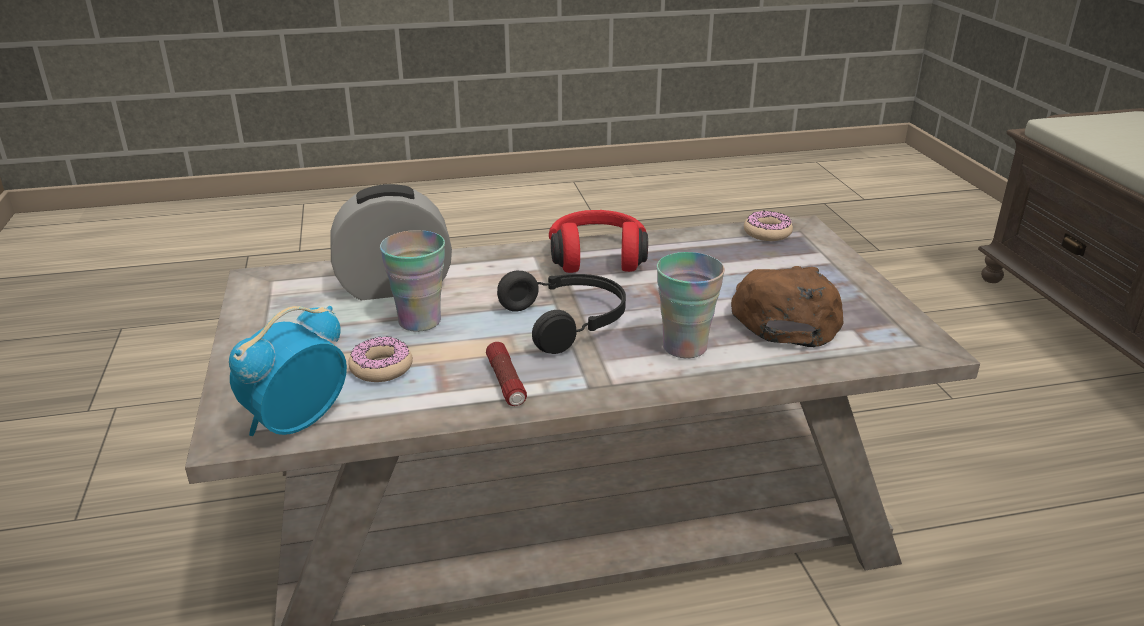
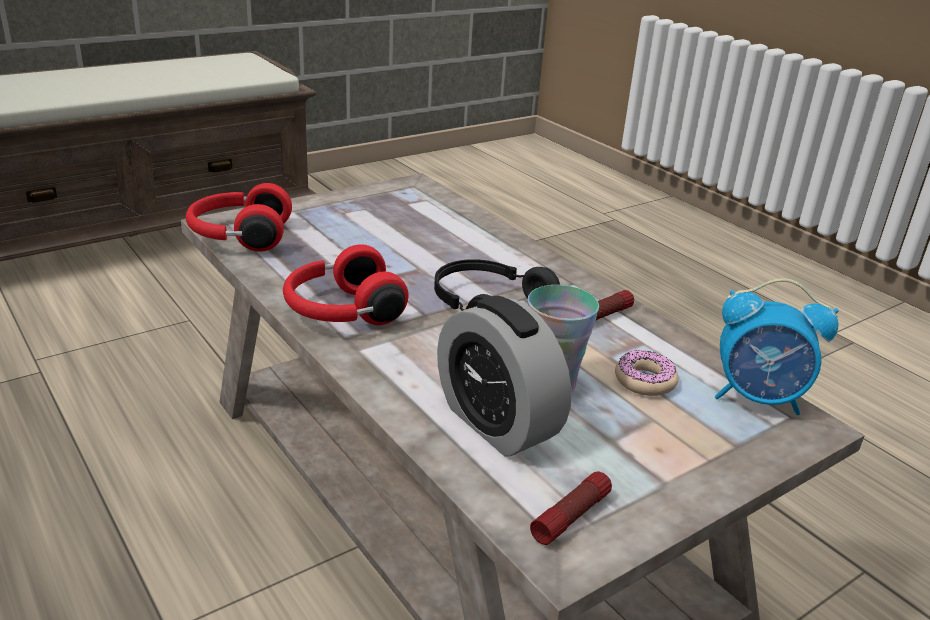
camera: 115 degrees left, 0 degrees up
(282, 289) = (571, 516): none -> flashlight
(684, 347) = (484, 255): cup -> none
(767, 233) = (239, 236): donut -> red headphones
(785, 312) = (399, 224): brown cap -> none

